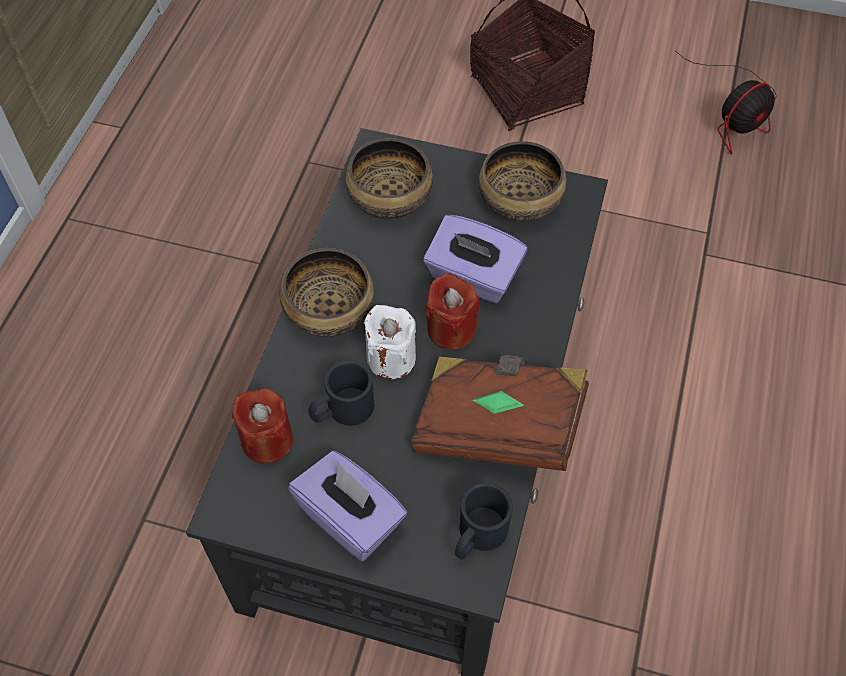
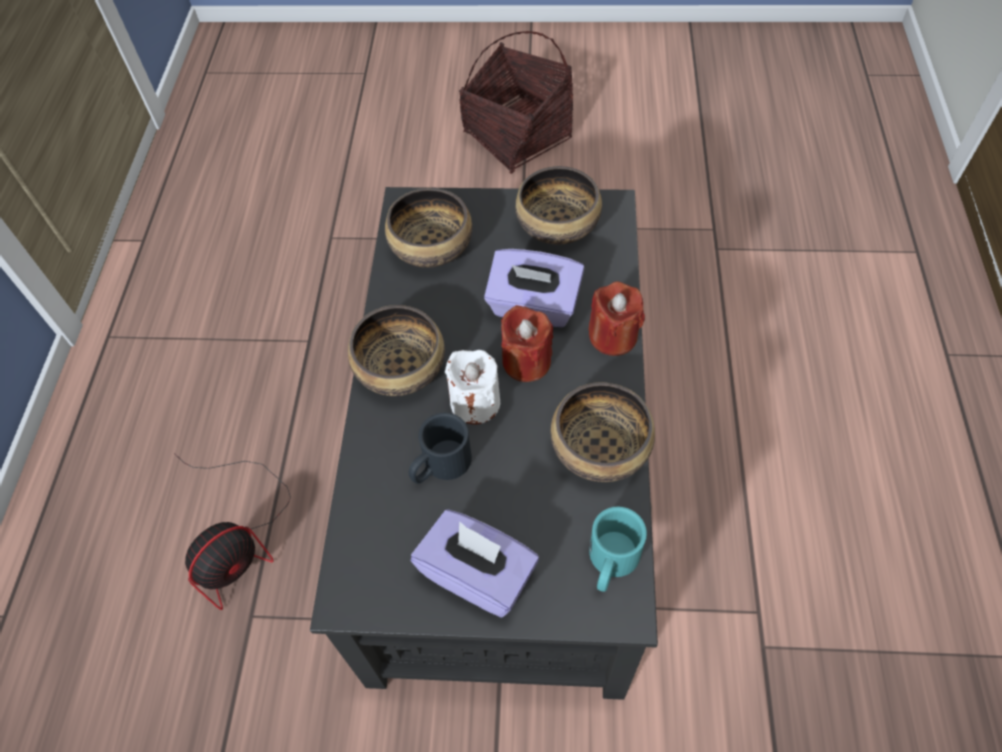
camera: 10 degrees left, 0 degrees up
(267, 440) = (371, 513): red candle -> red candle (613, 336)
(477, 536) = (611, 563): black mug -> turquoise mug
(498, 425) = (599, 446): brown book -> bowl
(736, 114) = (709, 121): fan -> fan (238, 539)

